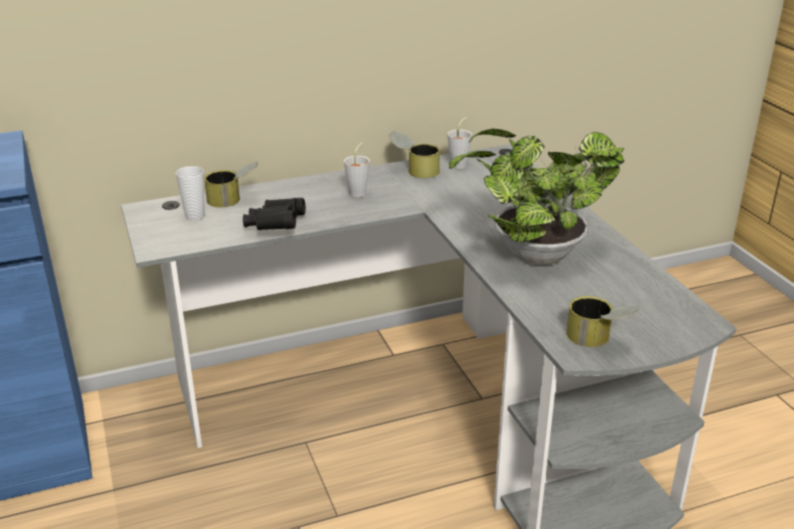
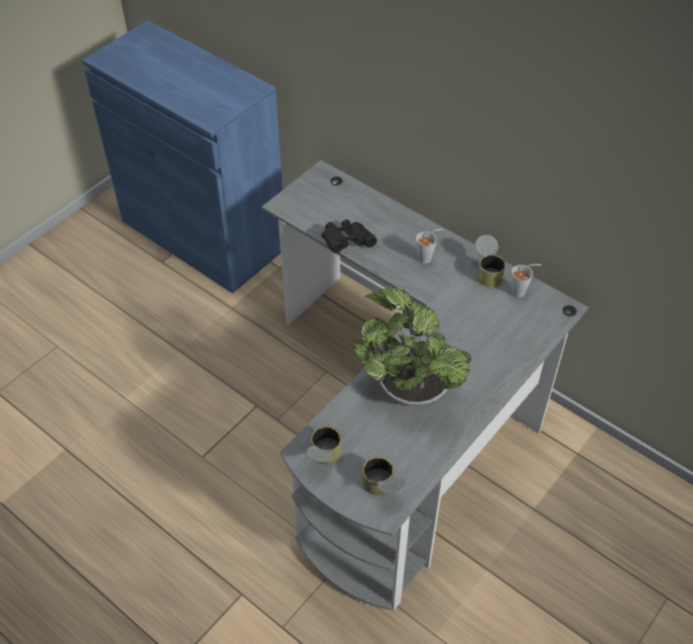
camera: 60 degrees right, 20 degrees up
(195, 216) = (331, 199): cup -> none
(233, 200) = (366, 204): can -> can (382, 489)

